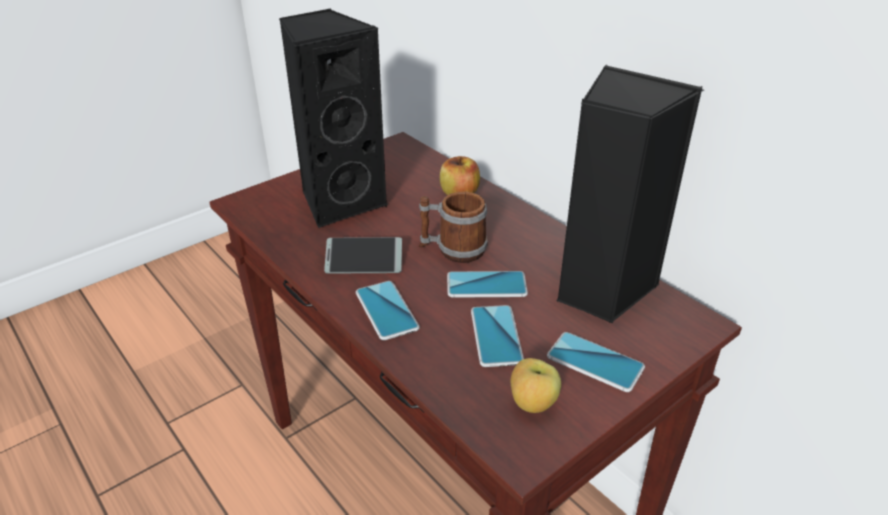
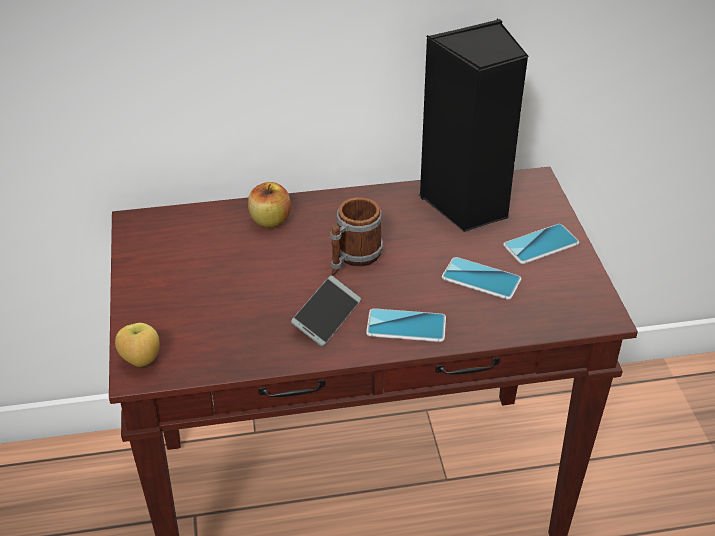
camera: 60 degrees left, 5 degrees up
(340, 201) = (209, 299): black speaker -> none
(486, 285) = (417, 259): phone -> none
(532, 404) = (562, 291): apple -> apple (141, 360)

